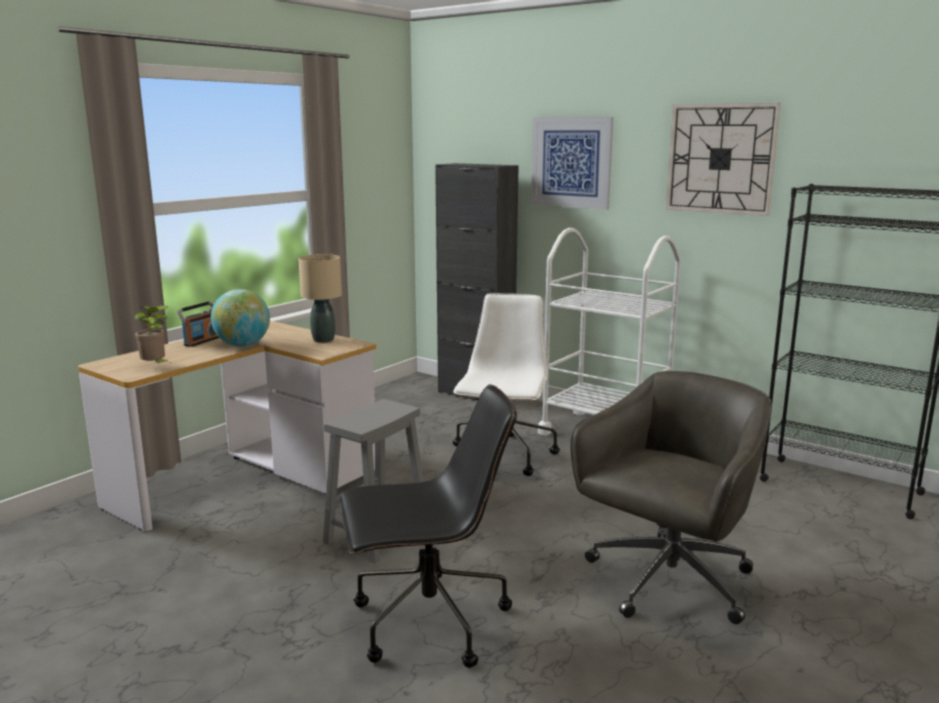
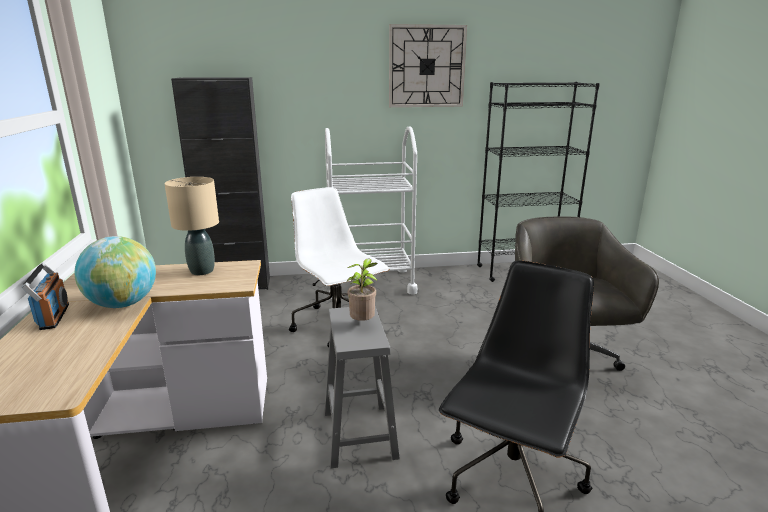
camera: 45 degrees left, 5 degrees up
(155, 366) = (66, 370): potted plant -> potted plant (363, 323)
(571, 162) = (302, 73): picture -> none

